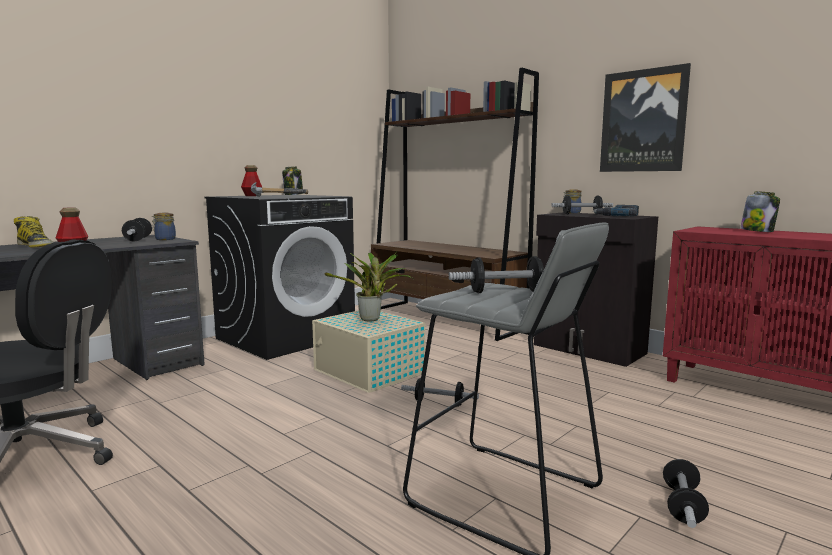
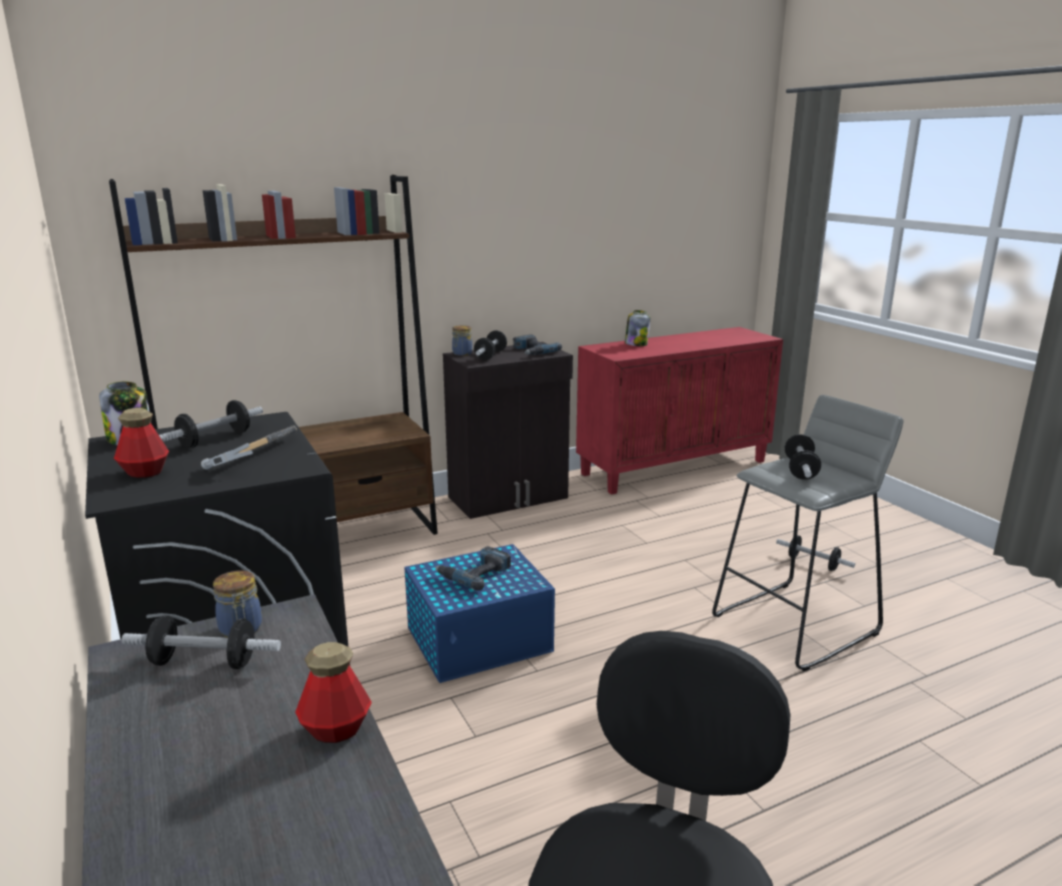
camera: 70 degrees left, 10 degrees up
(35, 246) = (197, 806): boot -> none
(369, 372) = (481, 639): beige storage box -> blue storage box
(372, 320) = (474, 573): potted plant -> power drill
(439, 403) = (605, 612): dumbbell -> dumbbell (215, 439)
(643, 121) = (517, 243): picture -> none

